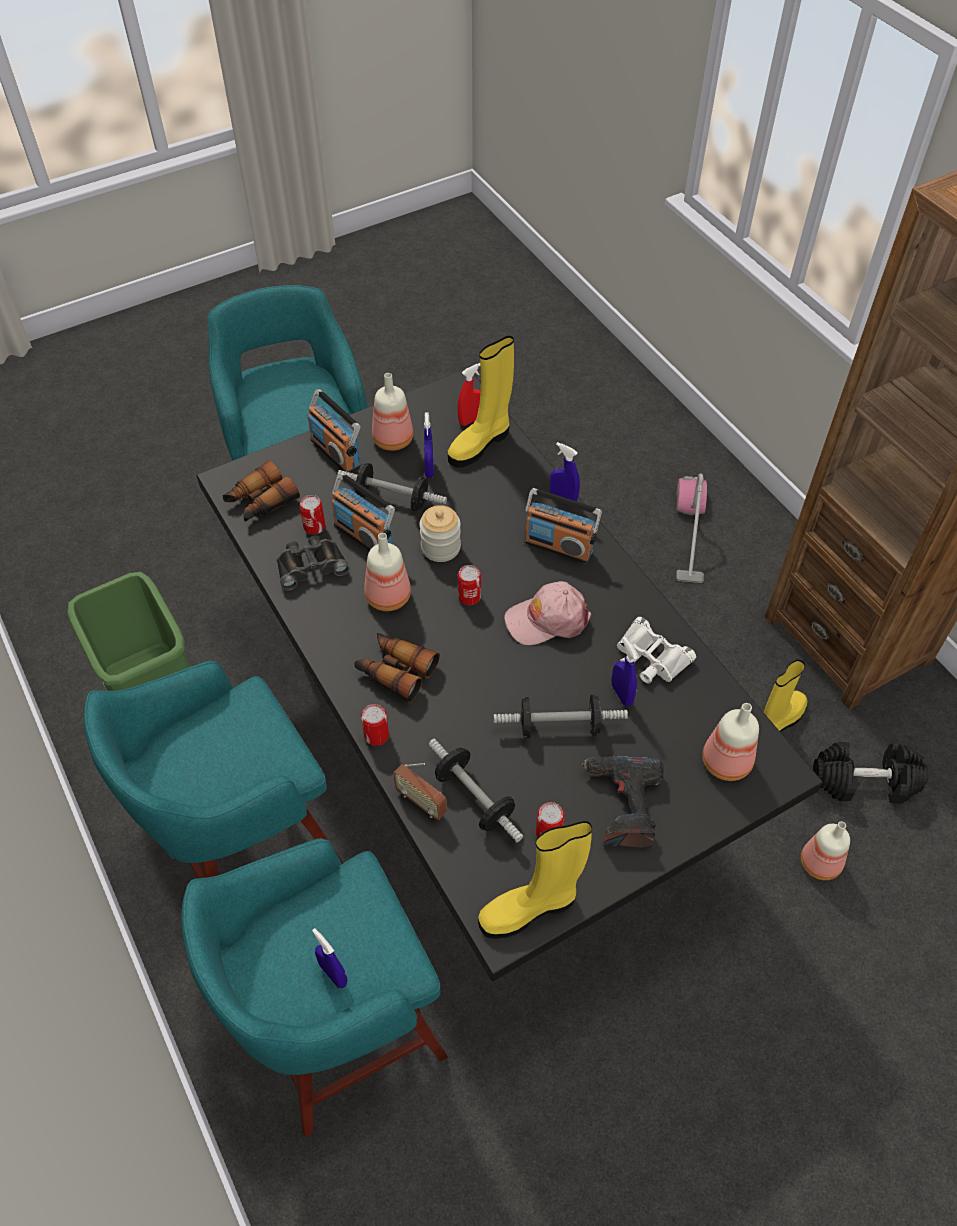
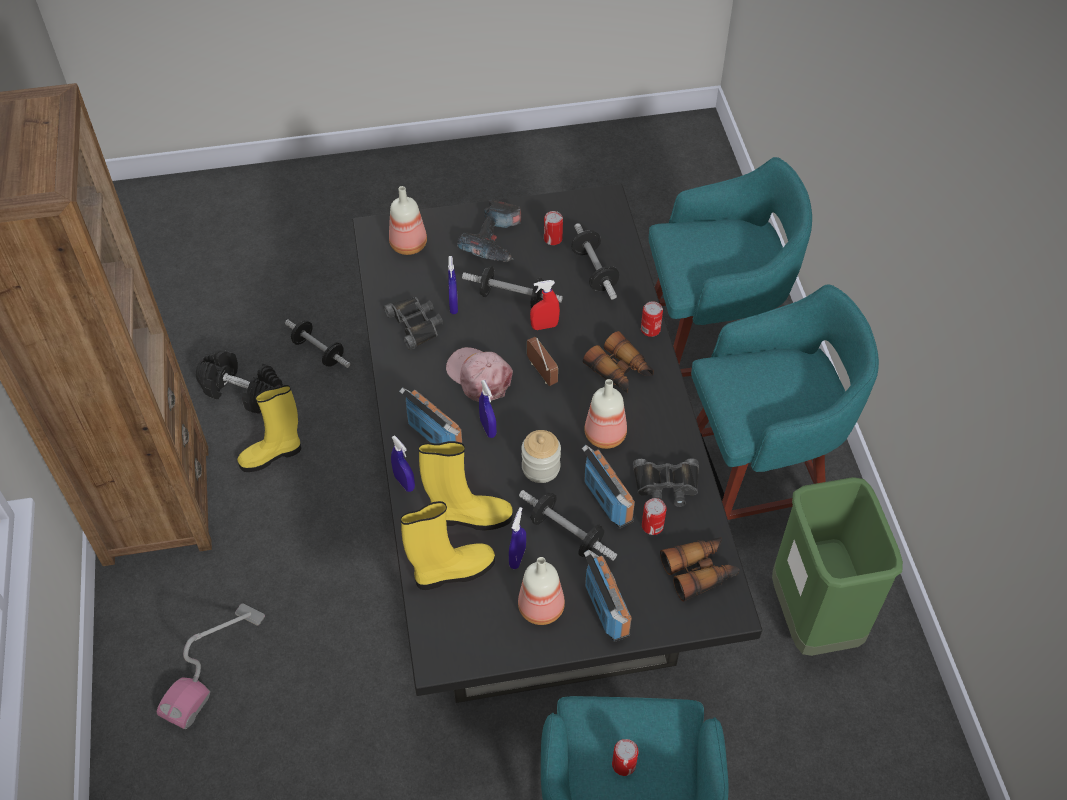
camera: 160 degrees left, 0 degrees up
(333, 974) = (716, 236): blue spray bottle -> blue spray bottle (488, 428)
(421, 802) = (632, 279): radio -> radio (541, 372)
(469, 596) = (535, 414): can -> can (624, 764)
(471, 420) = (447, 607): red spray bottle -> red spray bottle (544, 326)
(530, 909) = (584, 205): yellow boot -> yellow boot (469, 517)
(547, 619) = (479, 376): pink cap -> pink cap turned 135 degrees counterclockwise
(650, 658) = (416, 324): white binoculars -> black binoculars
(821, 862) = (319, 351): bottle -> dumbbell

